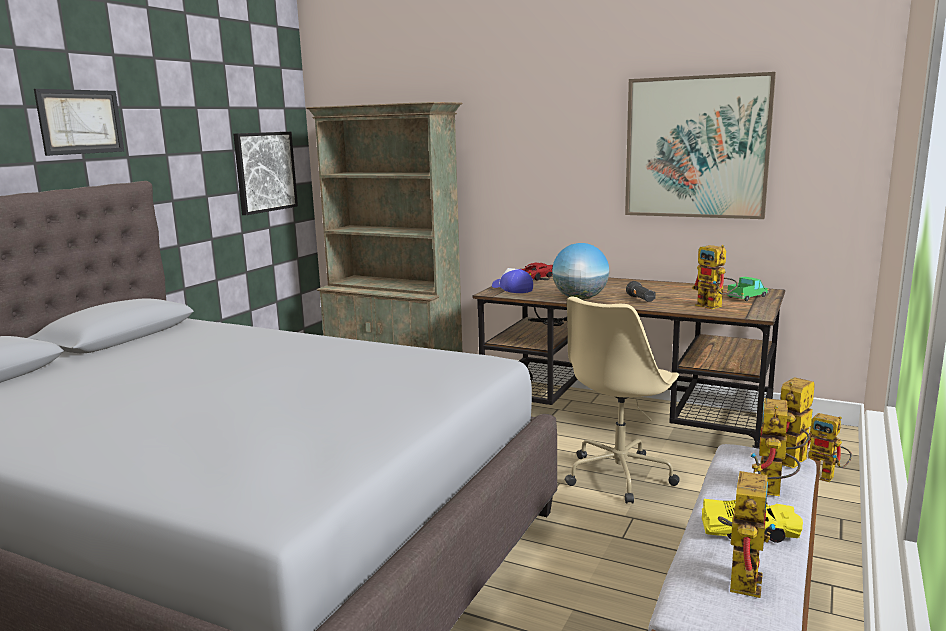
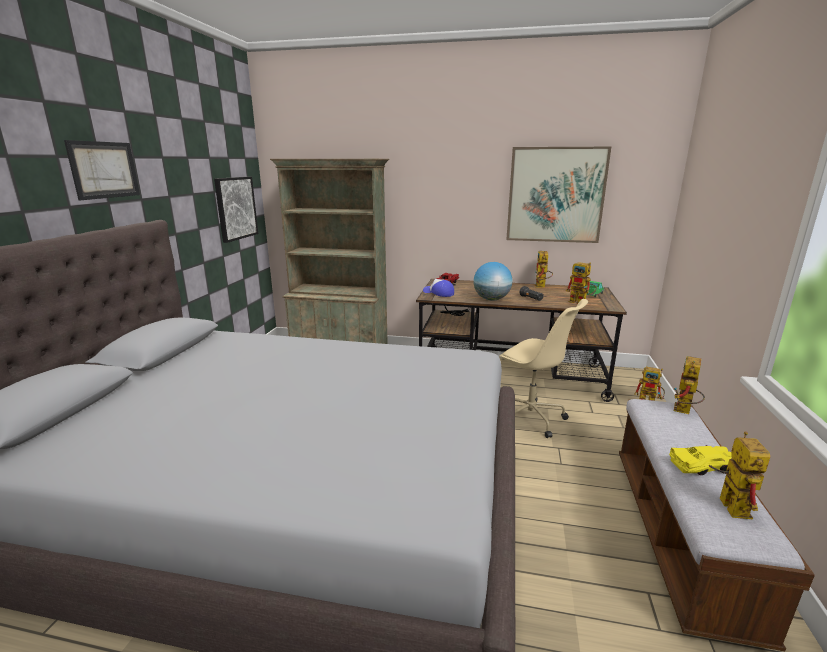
camera: 15 degrees left, 5 degrees up
(617, 477) = (531, 419): beige office chair -> beige office chair turned 75 degrees counterclockwise
(771, 492) = (691, 434): toy robot -> toy robot (541, 286)

